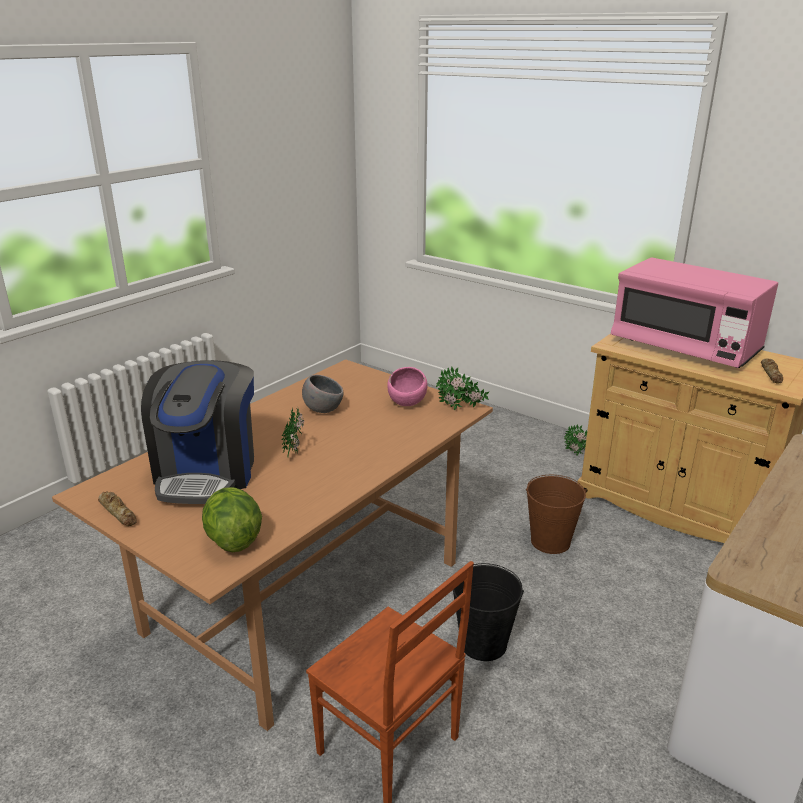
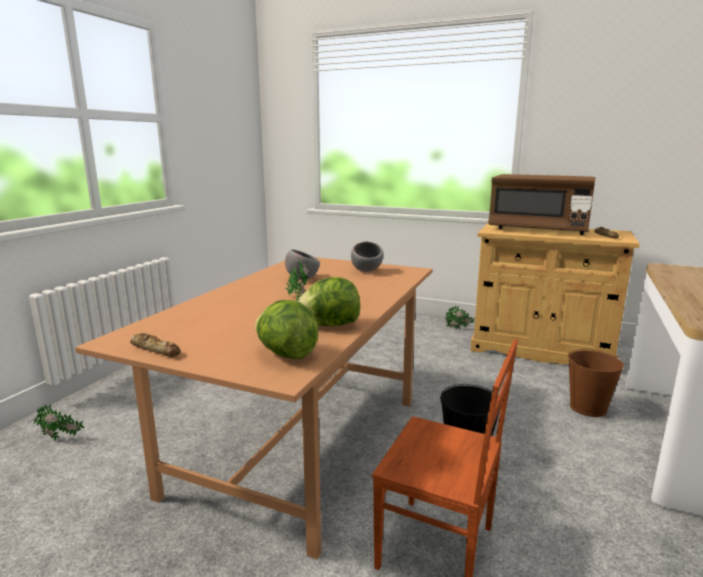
camera: 15 degrees left, 10 degrees down
(207, 472) = (228, 318): coffee machine -> none
(302, 500) = (330, 325): none -> lettuce
(407, 403) = (366, 271): pink bowl -> grey bowl
(460, 410) = (410, 271): potted plant -> potted plant (61, 439)
(550, 542) = (472, 380): brown bucket -> brown bucket (588, 408)
(685, 347) = (538, 230): pink microwave -> brown microwave

